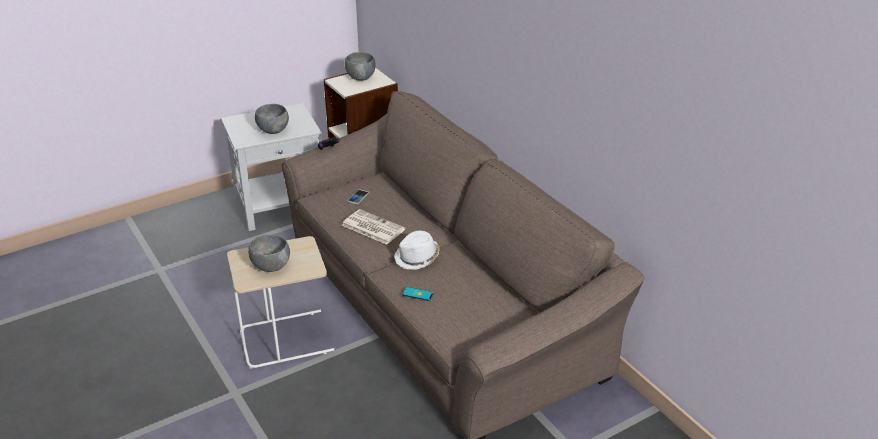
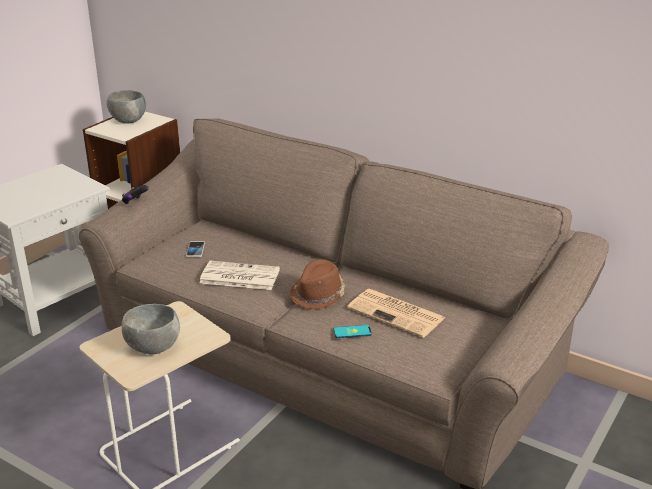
camera: 25 degrees left, 5 degrees down
(273, 130) = (46, 197): grey bowl -> none
(417, 258) = (318, 295): white hat -> brown hat
(462, 289) = (397, 313): none -> newspaper

